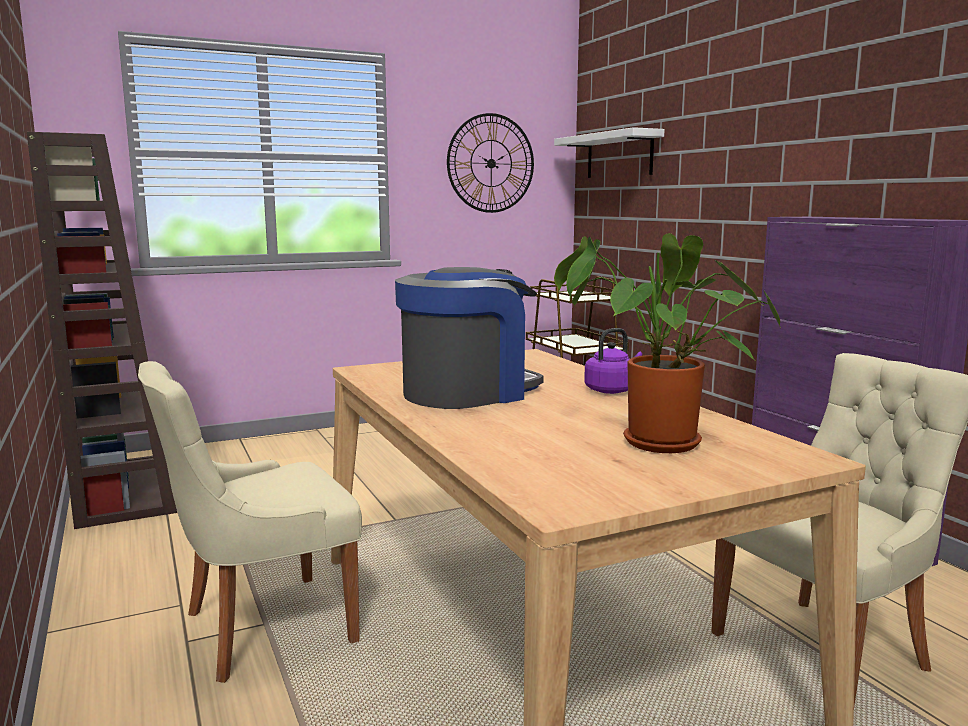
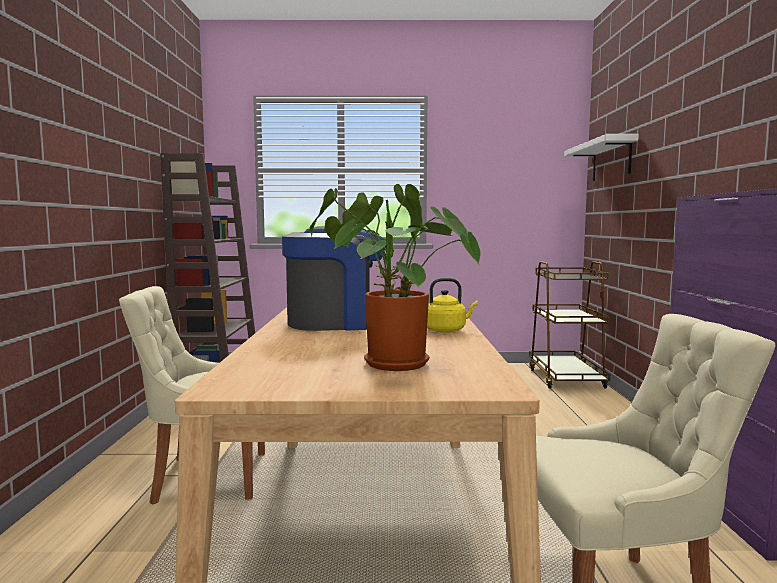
camera: 25 degrees right, 5 degrees down
(491, 163) = (510, 172): wall clock -> none
(612, 390) = (447, 330): purple kettle -> yellow kettle

